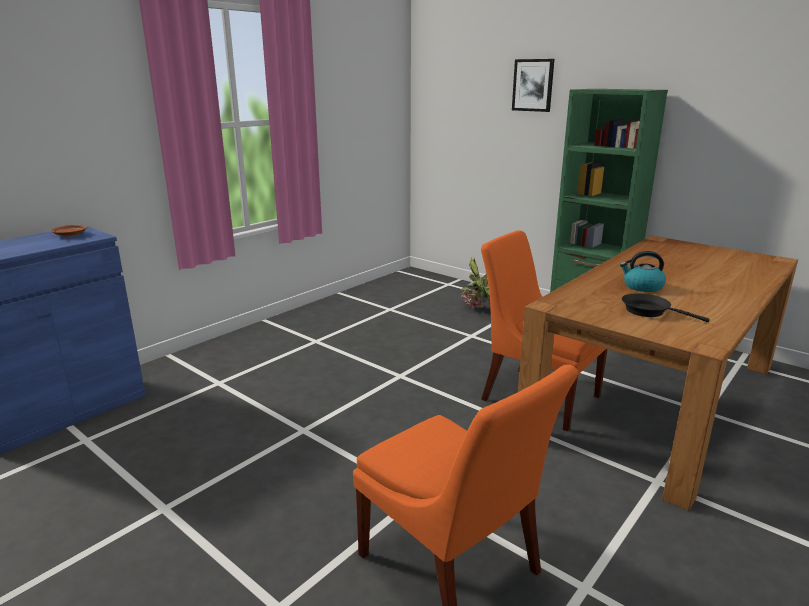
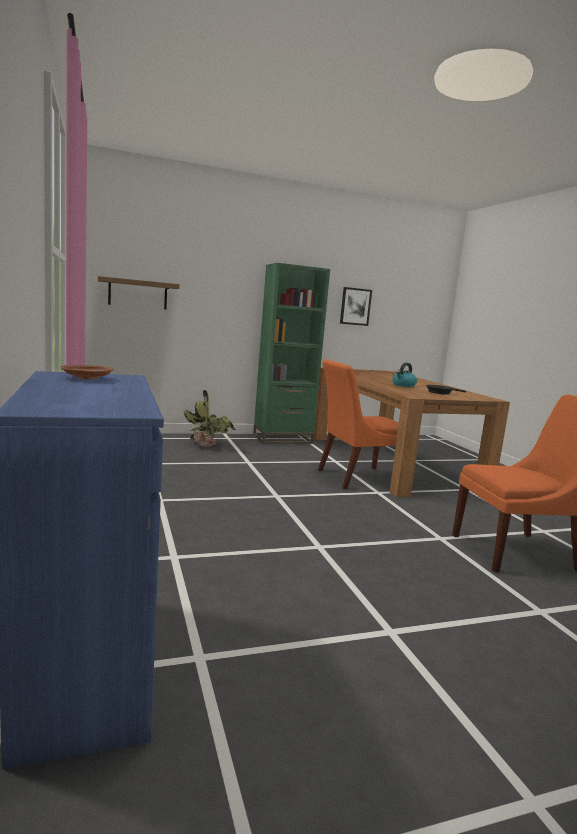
camera: 60 degrees left, 10 degrees down
(457, 133) = (138, 294): none -> shelf
(533, 85) = (216, 257): picture -> picture (355, 306)

